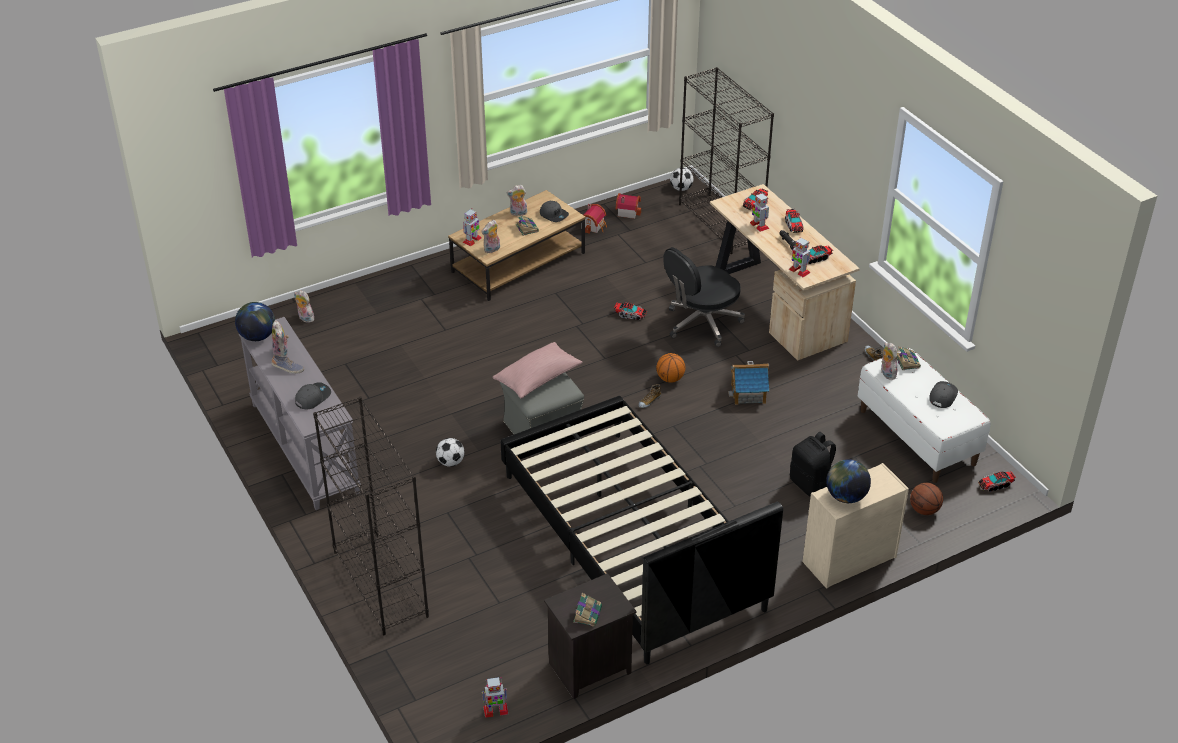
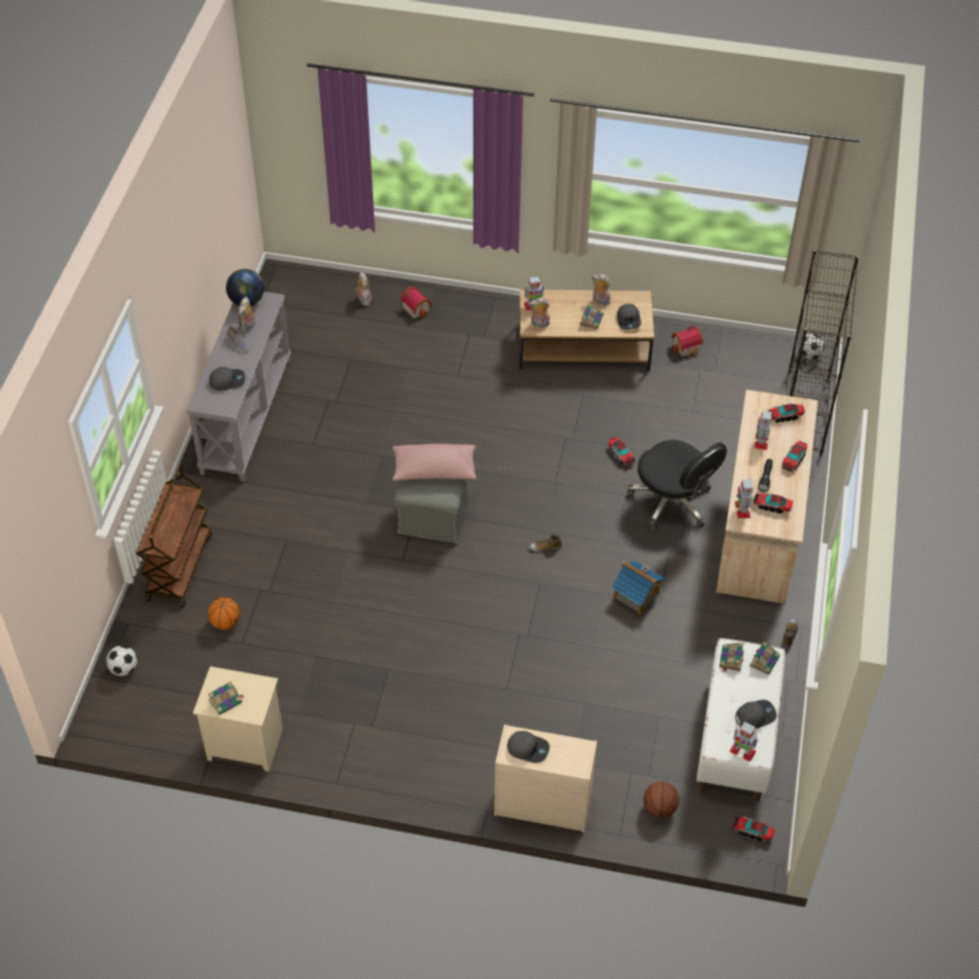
camera: 40 degrees right, 10 degrees up
(379, 583) = (179, 566): black bookcase -> brown cart
(450, 462) = (334, 499): football -> football (124, 669)
(495, 710) = (147, 727): toy robot -> toy robot (742, 751)
(589, 669) = (243, 745): black nightstand -> beige nightstand
(627, 211) = (733, 351): toy house -> toy house (417, 308)
(631, 541) = (391, 662): black bed -> none
(670, 379) = (586, 538): basketball -> basketball (226, 623)
(701, 323) = (672, 502): black office chair -> black office chair turned 135 degrees counterclockwise
(811, 485) = (590, 716): black backpack -> none
(845, 496) = (528, 748): globe -> grey cap
(886, 373) = (731, 660): plush toy -> book

